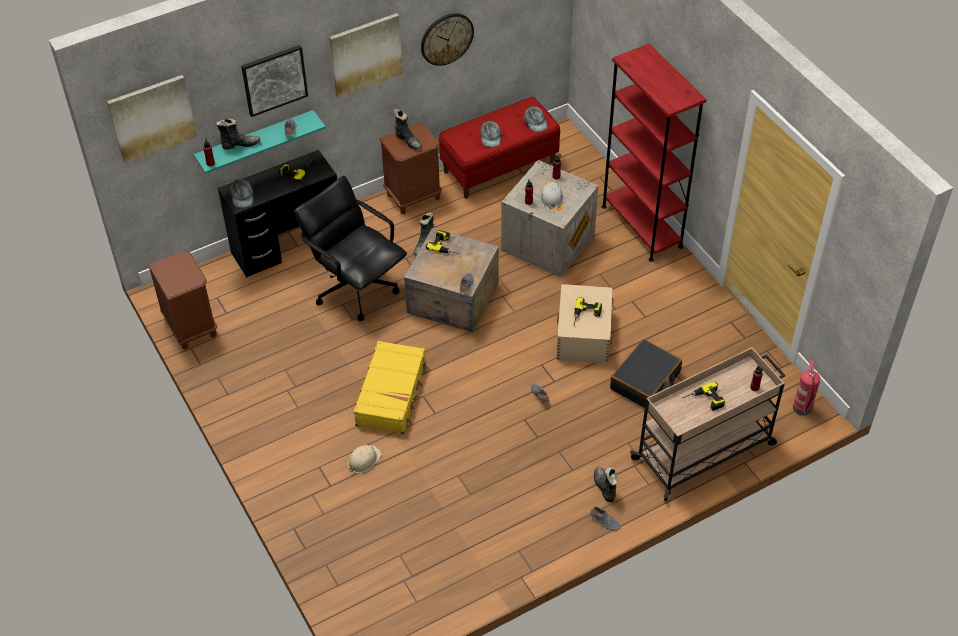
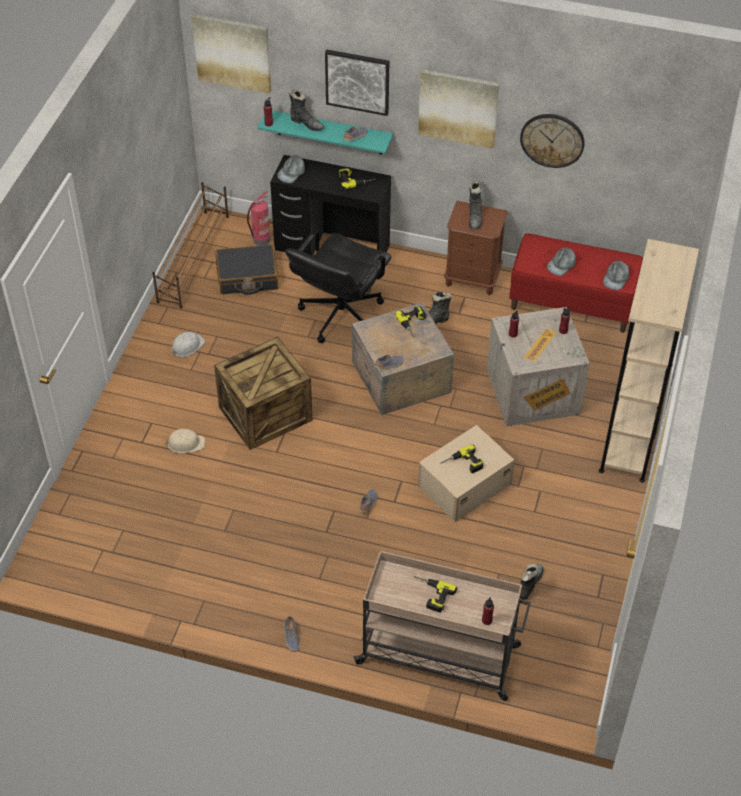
camera: 45 degrees right, 0 degrees up
(190, 327) = (194, 258): brown nightstand -> brown shoe rack
(356, 288) = (340, 315): black office chair -> black office chair turned 150 degrees counterclockwise
(392, 394) = (265, 413): yellow suitcase -> crate
(551, 197) = (537, 343): white hard hat -> white hard hat (187, 346)
(604, 487) = (325, 612): black boot -> black boot (529, 584)
(641, 226) = (630, 438): red bookcase -> beige bookcase
(645, 381) = (465, 561): black suitcase -> black suitcase (247, 277)
(802, 408) = (569, 695): fire extinguisher -> fire extinguisher (261, 240)

